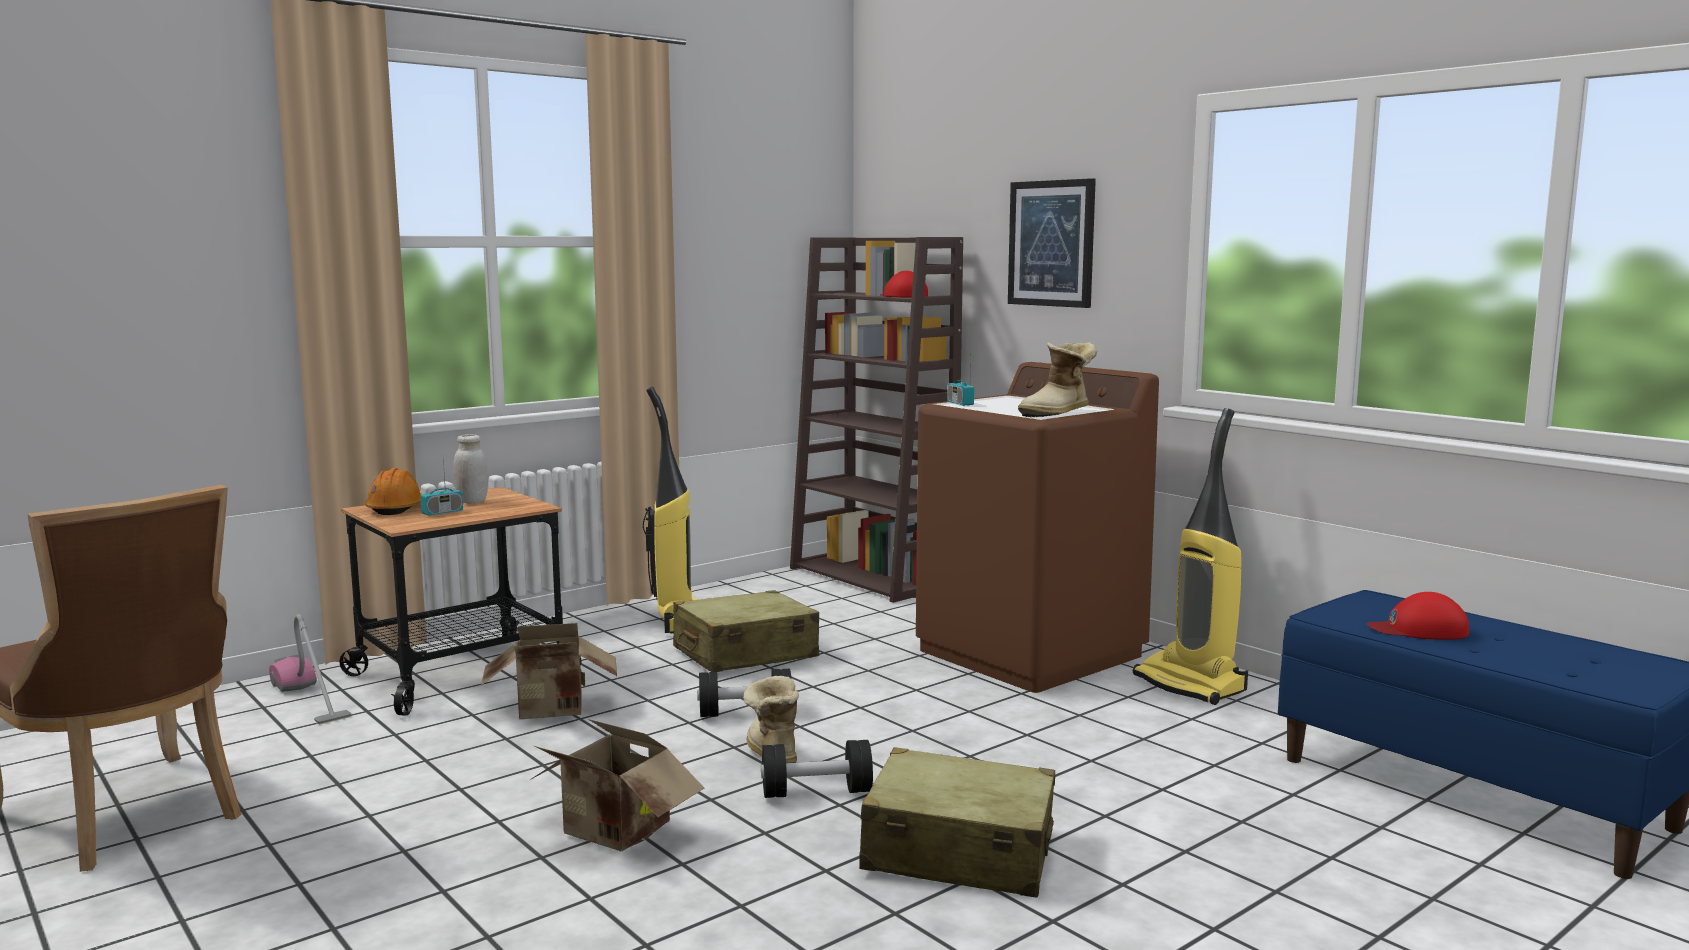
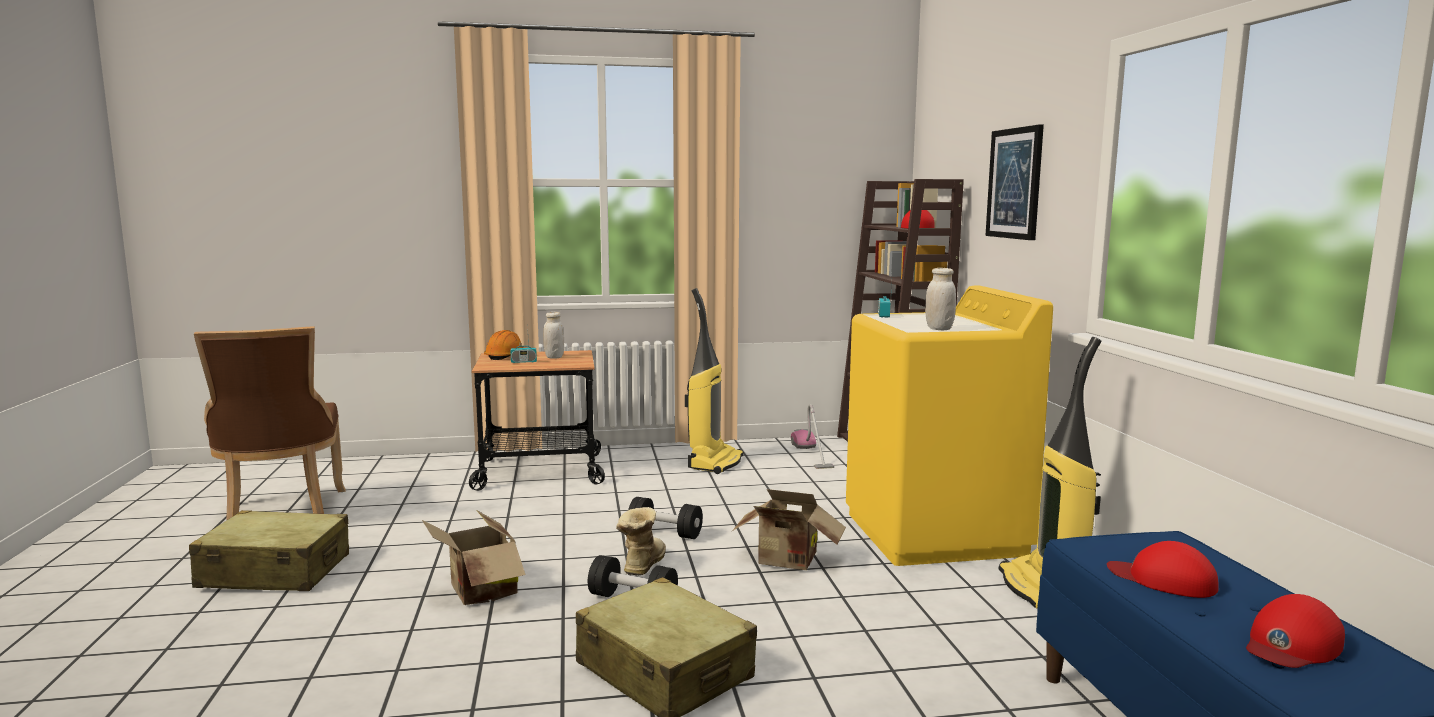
camera: 30 degrees right, 0 degrees up
(309, 699) = (446, 470): vacuum cleaner -> vacuum cleaner (811, 455)
(553, 711) = (556, 505): cardboard box -> cardboard box (788, 562)
(744, 653) = (722, 491): beige suitcase -> beige suitcase (275, 572)
(1031, 653) = (935, 534): brown washing machine -> yellow washing machine
(1058, 413) = (939, 329): boot -> white jar
(1564, 657) = (1291, 644): none -> red cap

